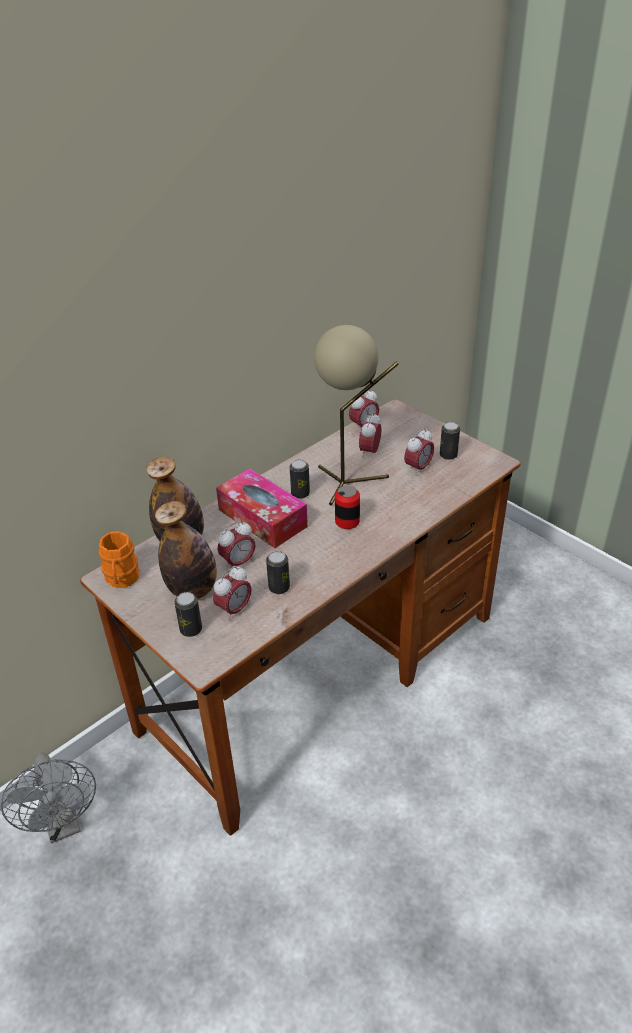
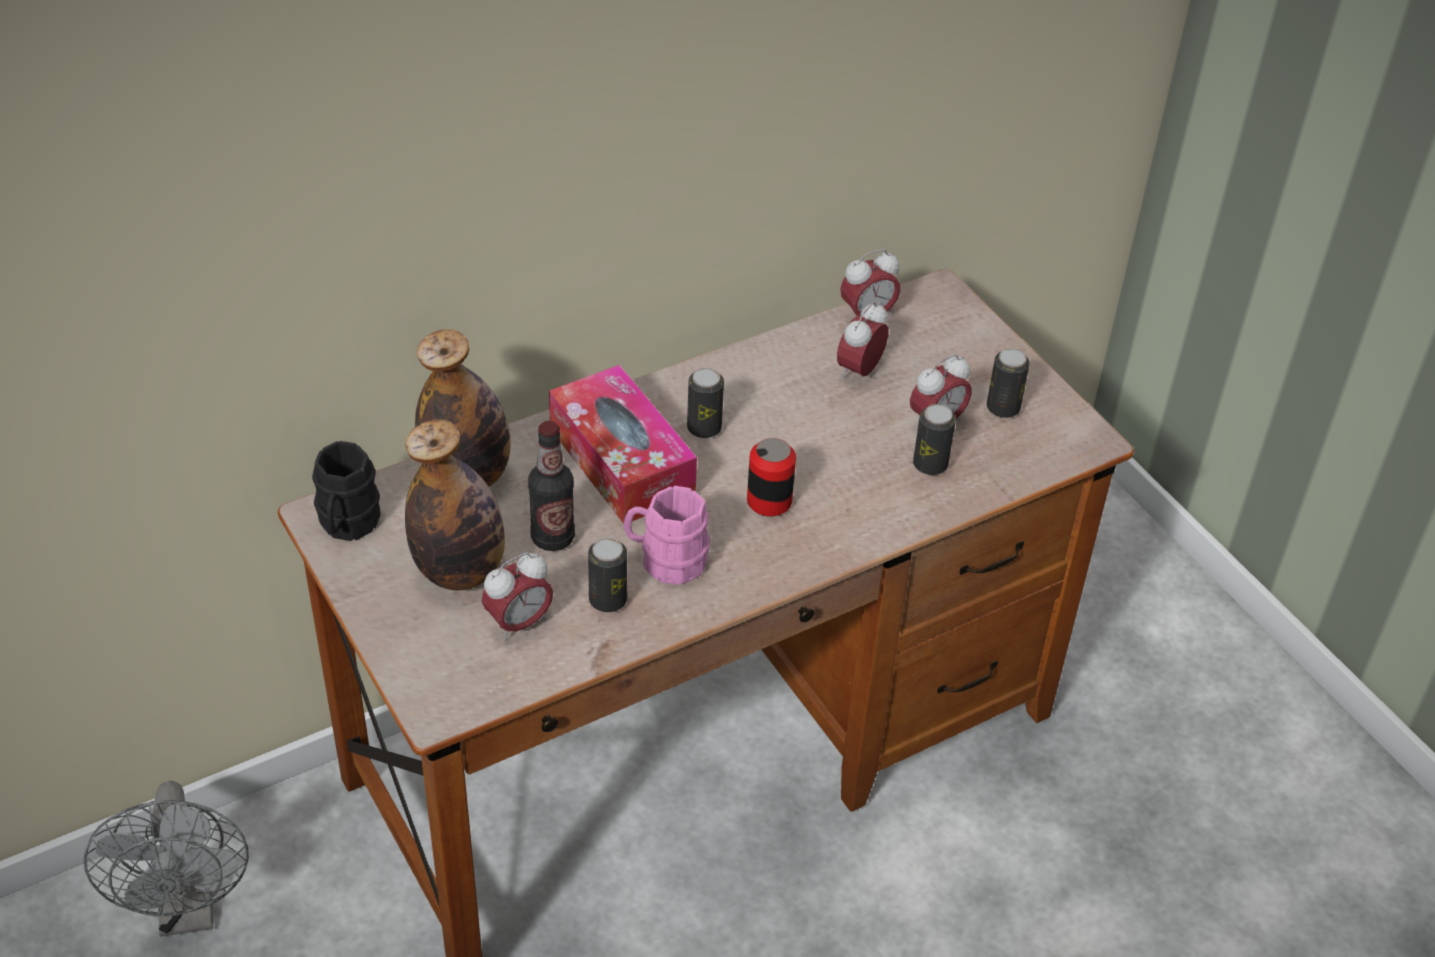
camera: 10 degrees right, 5 degrees up
(121, 579) = (346, 525): orange mug -> black mug
(191, 629) = (436, 642): can -> can (930, 464)
(238, 563) = (553, 538): alarm clock -> bottle
(303, 561) = (665, 560): none -> pink mug
(348, 482) = (799, 424): beige table lamp -> none

